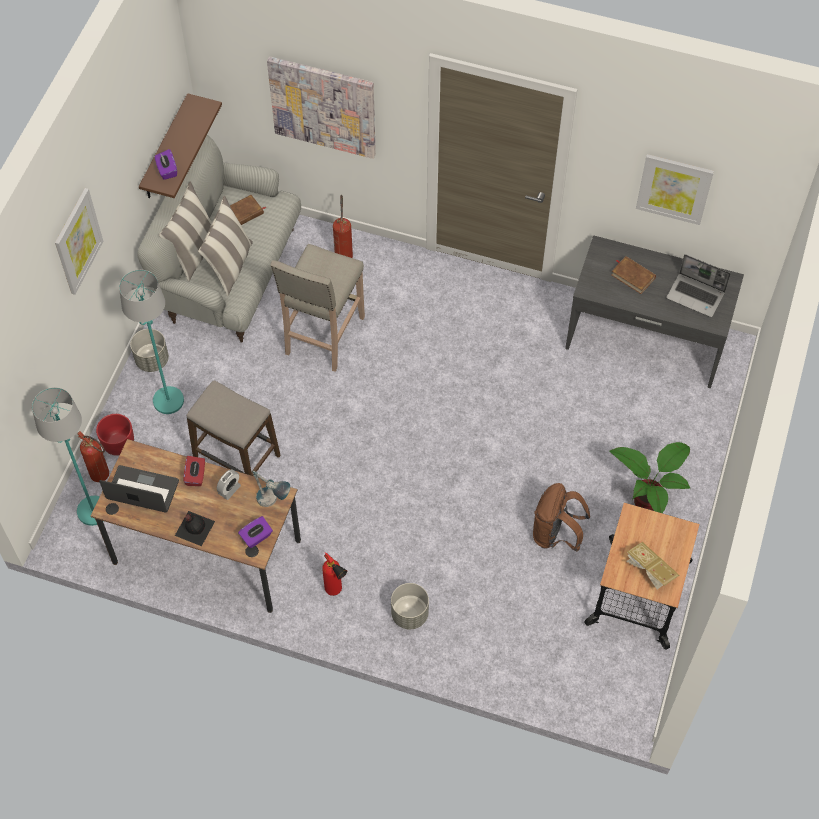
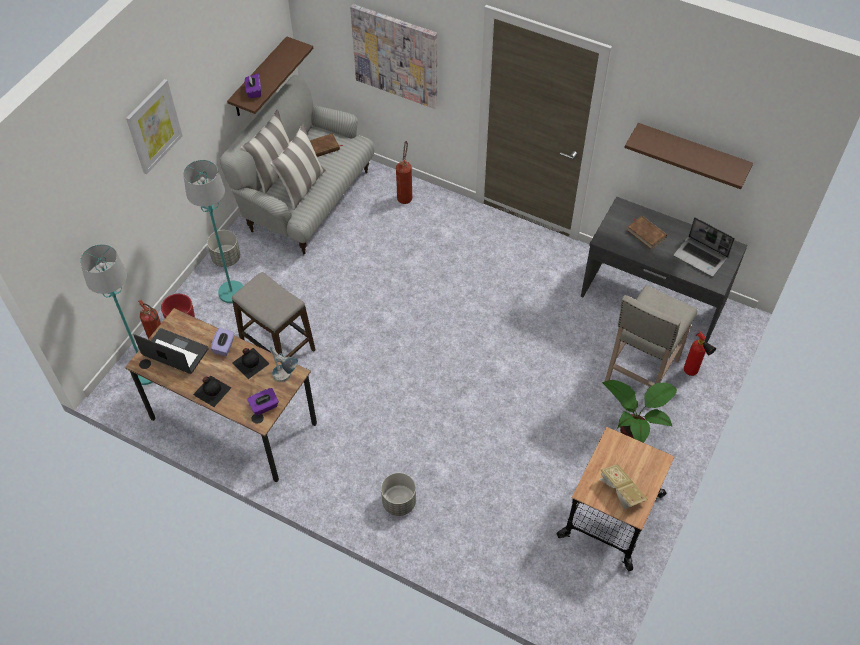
camera: 10 degrees right, 5 degrees down
(195, 476) = (224, 347): red tissue box -> purple tissue box
(229, 489) = (250, 362): alarm clock -> black bottle
(323, 337) = (373, 259): beige stool -> beige stool (639, 373)
(336, 591) = (337, 472): fire extinguisher -> fire extinguisher (692, 373)
(556, 534) = (544, 452): brown backpack -> none
(674, 188) = (691, 153): picture -> brown shelf

